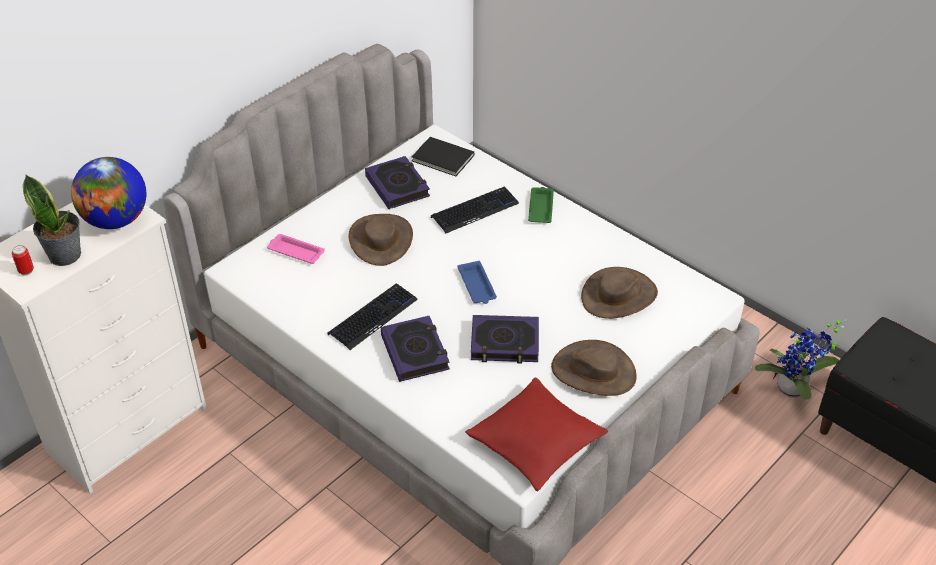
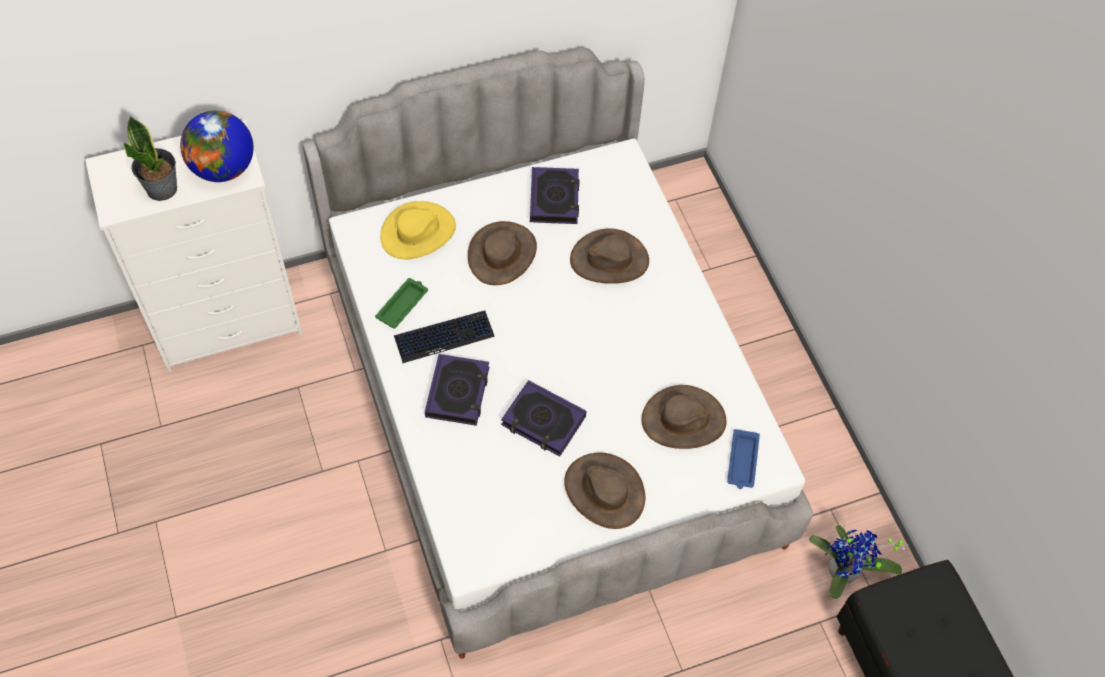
camera: 25 degrees right, 15 degrees up
(26, 271) = (122, 192): can -> none
(295, 252) = (418, 232): pink tray -> yellow hat
(443, 159) = (617, 185): black book -> none
(475, 211) = (609, 260): keyboard -> brown hat
(477, 286) = (557, 347): blue tray -> blue tray (742, 462)
(535, 442) = (504, 538): red pillow -> none
(541, 207) = (675, 284): green tray -> green tray (403, 304)

